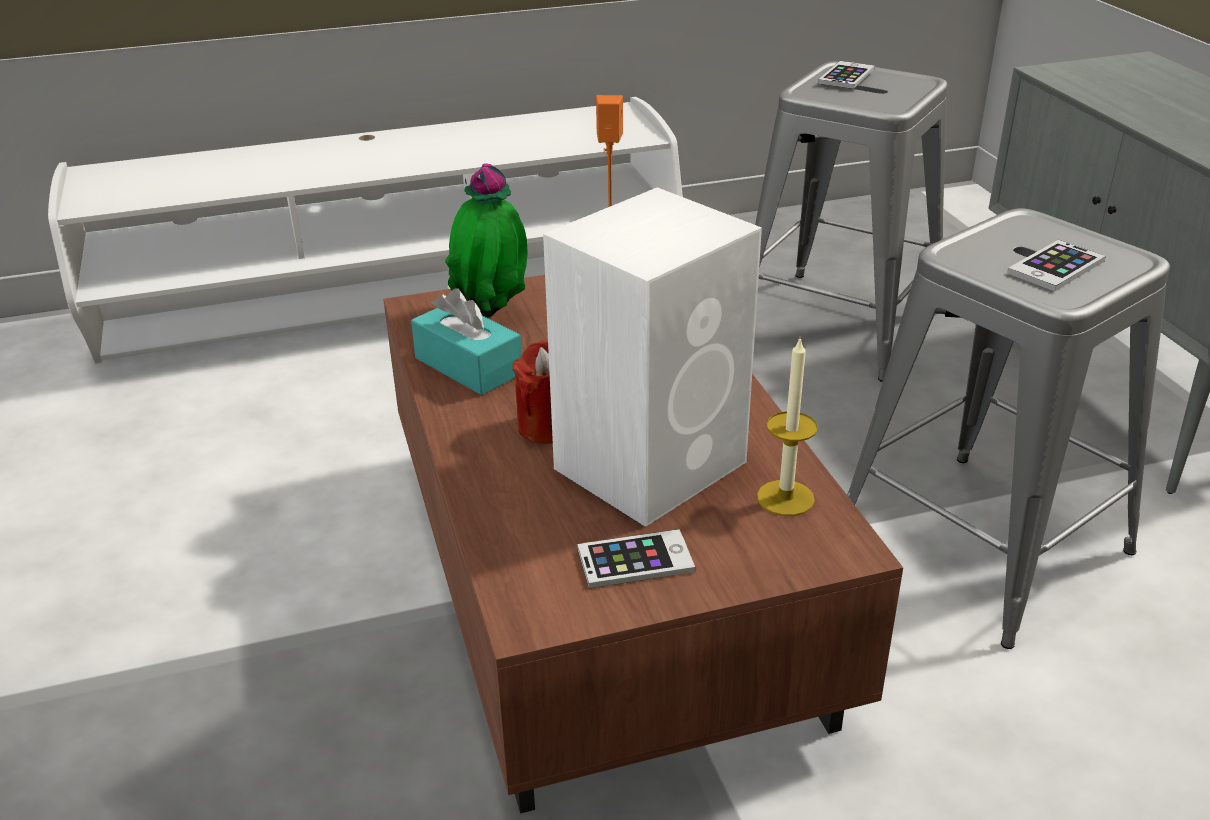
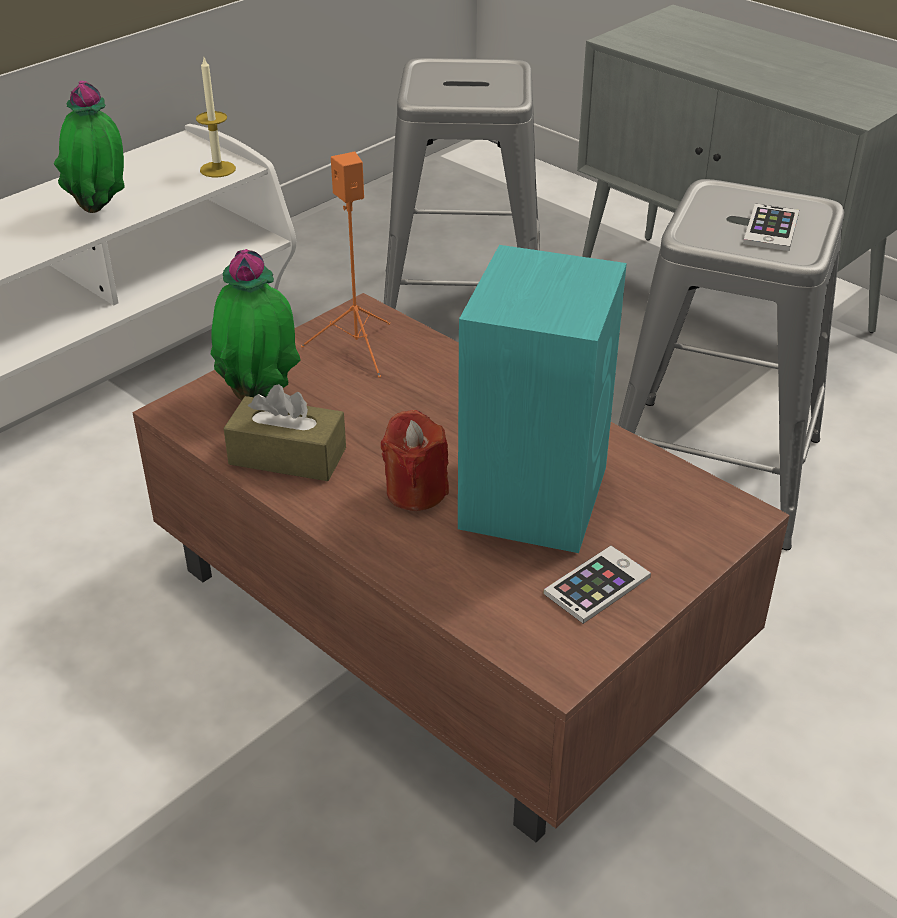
camera: 30 degrees left, 5 degrees up
(468, 366) = (287, 456): turquoise tissue box -> brown tissue box
(504, 146) = (102, 210): none -> potted plant
(653, 463) = (535, 494): white speaker -> turquoise speaker
(785, 498) = (661, 488): candle -> candle (217, 169)
(846, 76) = (441, 74): phone -> none

